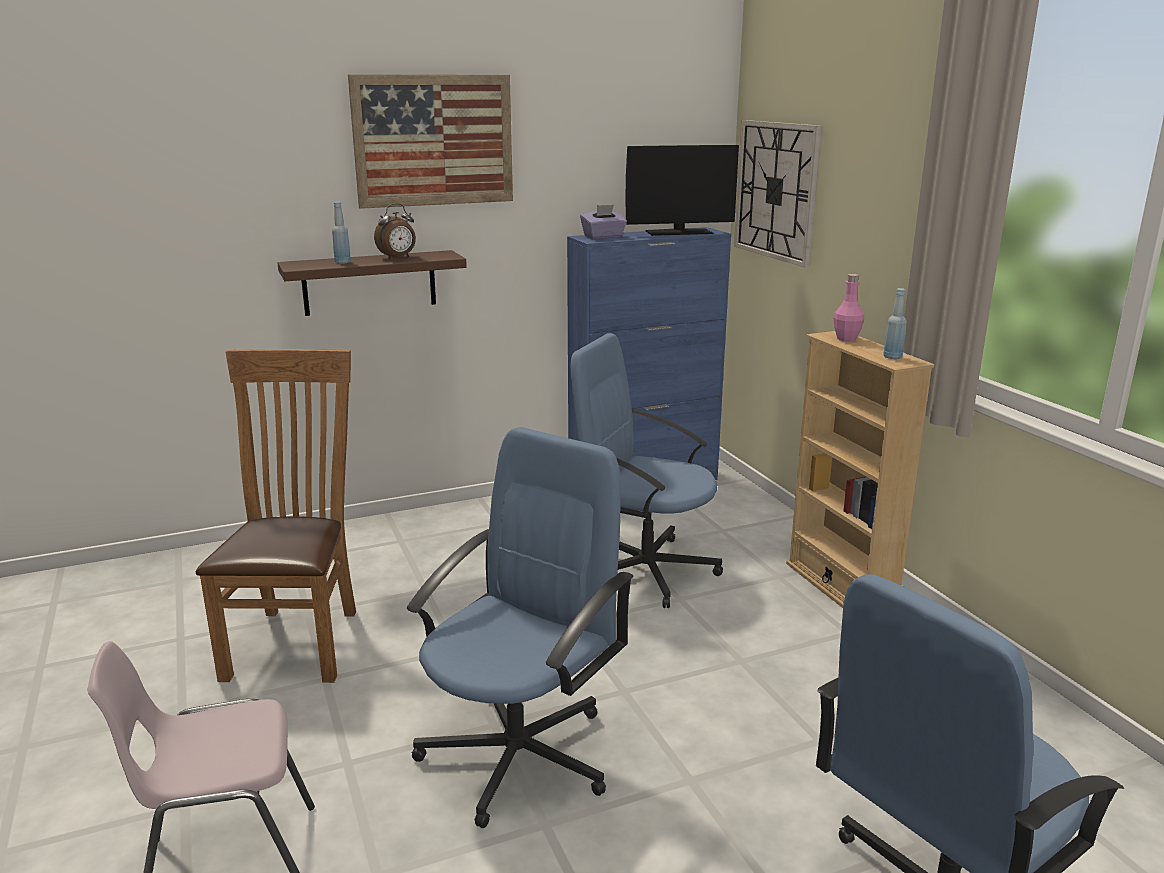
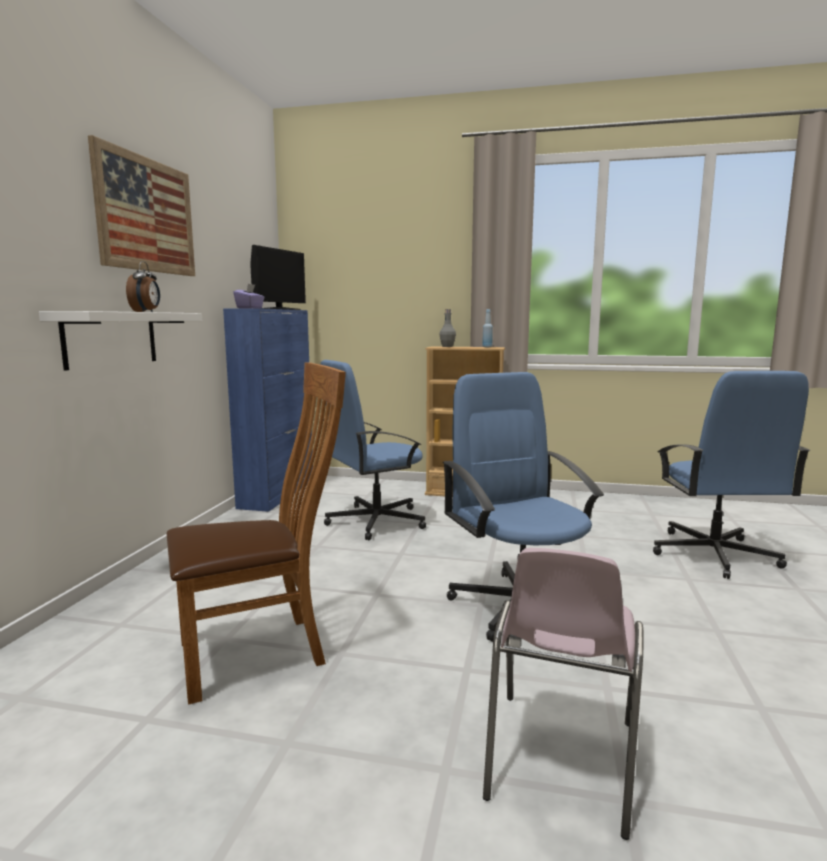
camera: 55 degrees left, 10 degrees down
(298, 639) = (261, 652): brown chair -> brown chair turned 120 degrees clockwise
(342, 262) = (114, 311): blue bottle -> none
(369, 282) = (111, 339): brown shelf -> white shelf
(776, 191) = (330, 282): wall clock -> none
(846, 339) = (447, 346): pink bottle -> grey bottle

